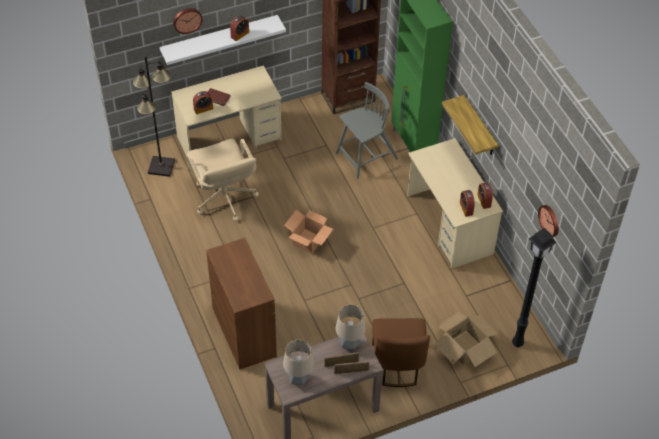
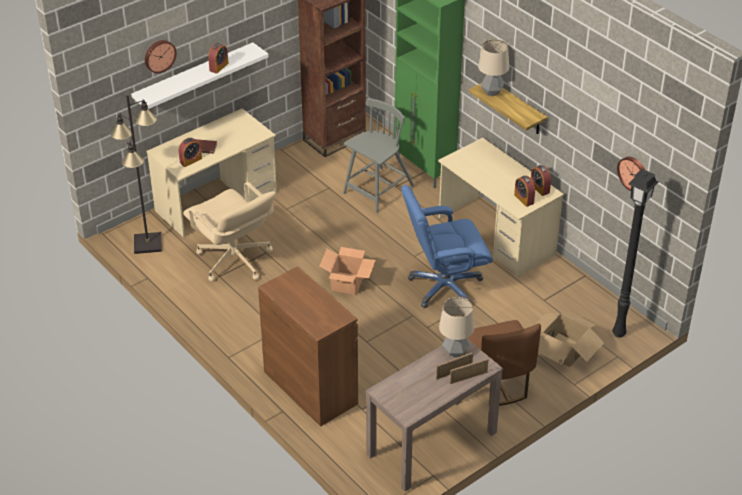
camera: 15 degrees left, 10 degrees down
(298, 379) = (412, 398): table lamp -> table lamp (491, 92)
(387, 263) = (444, 287): none -> blue office chair

